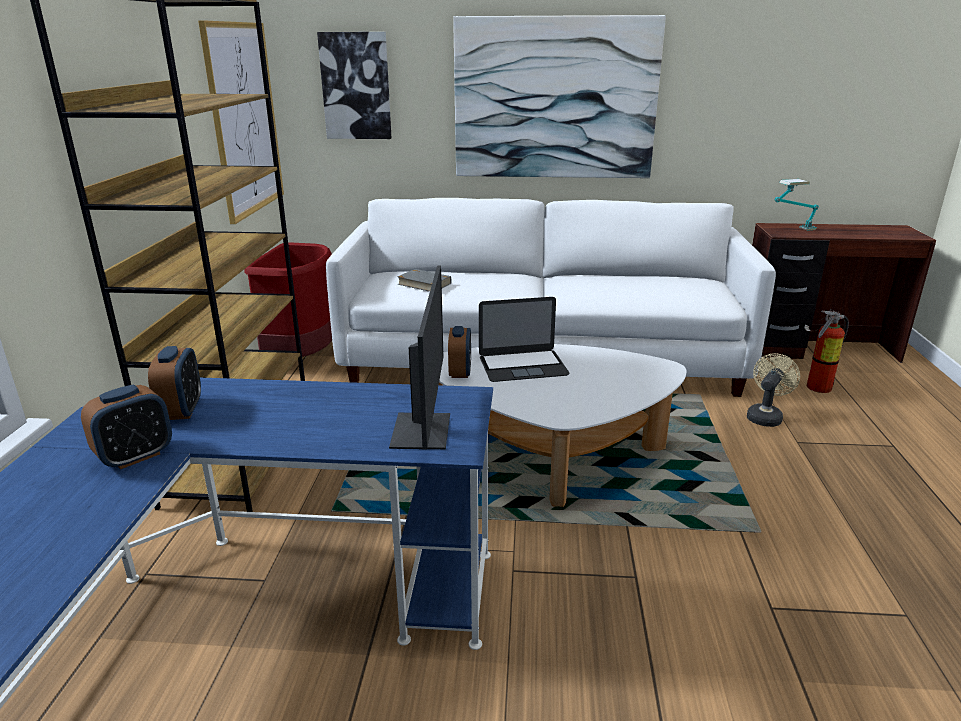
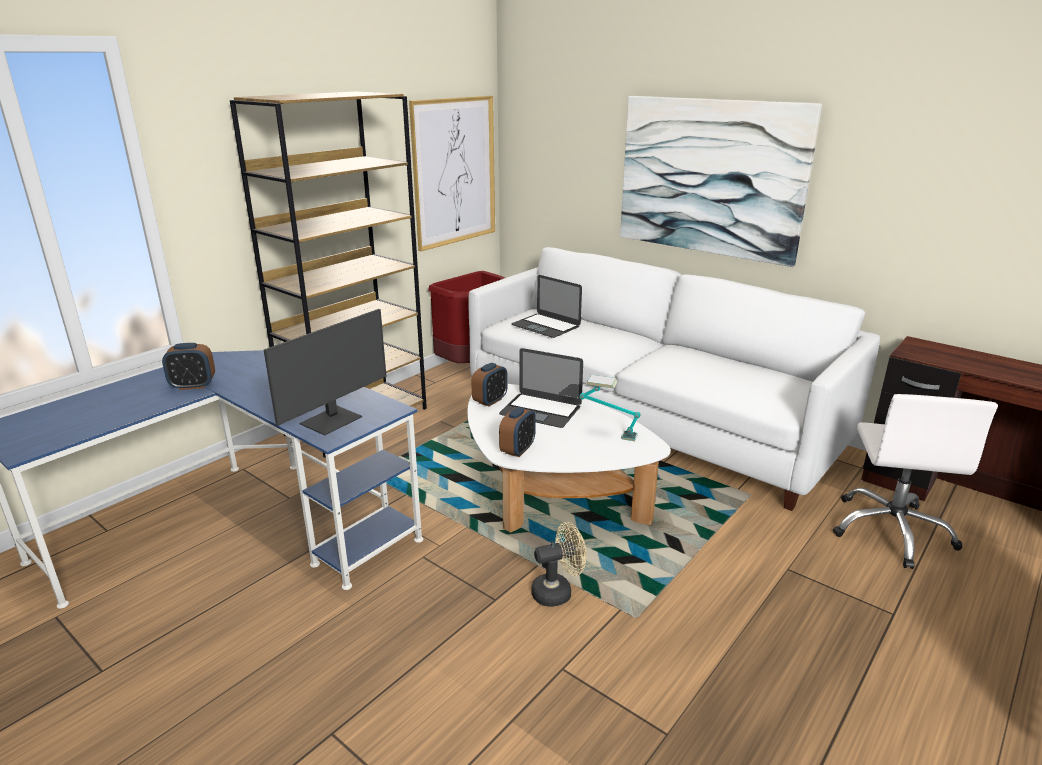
camera: 35 degrees right, 0 degrees up
(182, 410) = (246, 368): alarm clock -> alarm clock (517, 450)
(356, 86) = (554, 150): picture -> none
(424, 284) = (546, 326): grey book -> laptop
(765, 416) = (790, 536): beige fan -> beige fan (558, 591)
(792, 230) = (932, 352): table lamp -> table lamp (607, 433)
(814, 387) = (892, 531): fire extinguisher -> white office chair

